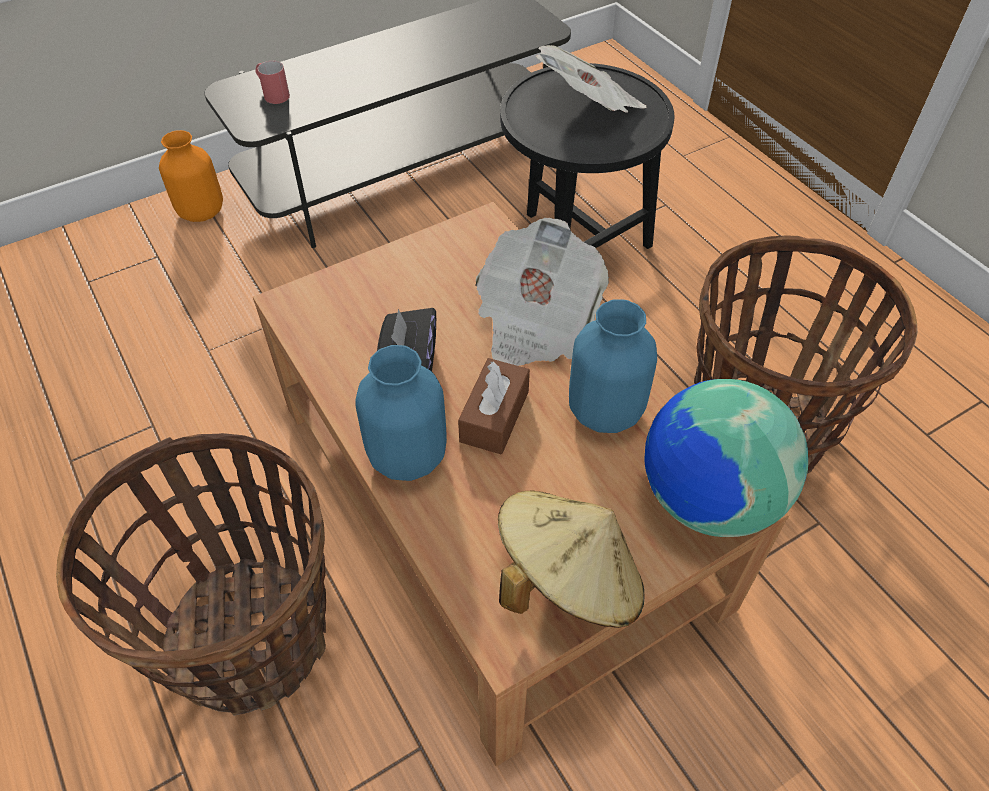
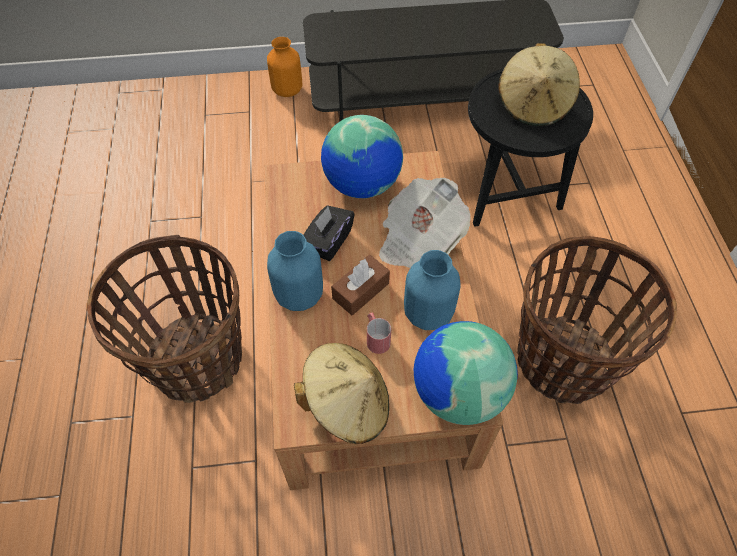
camera: 25 degrees right, 5 degrees up
(273, 94) = (343, 32): red mug -> red mug (376, 337)
(414, 276) = (362, 185): none -> globe
(589, 107) = (534, 105): newspaper -> beige hat

